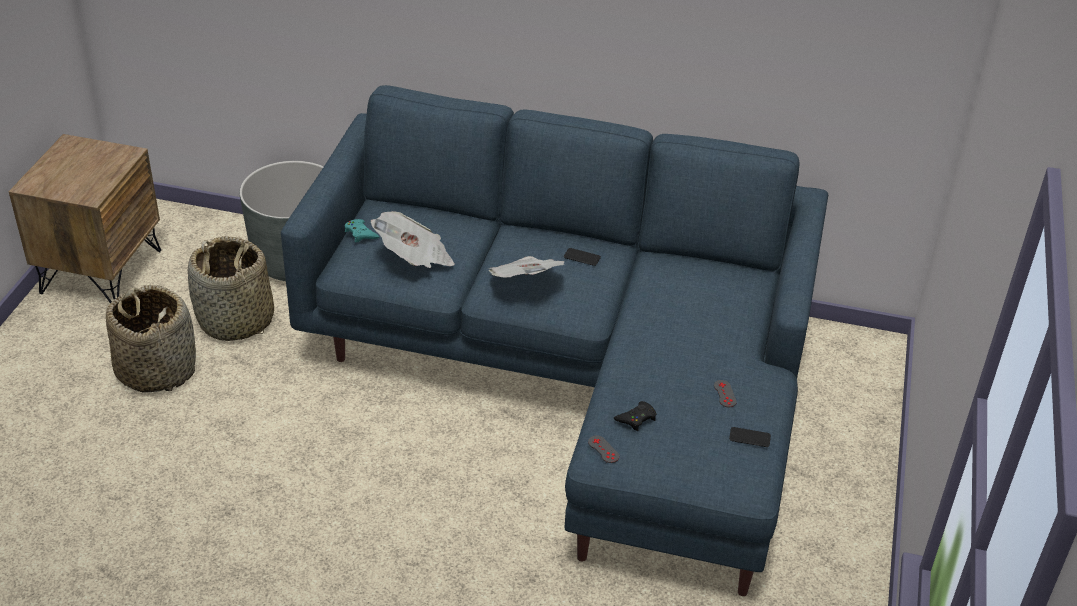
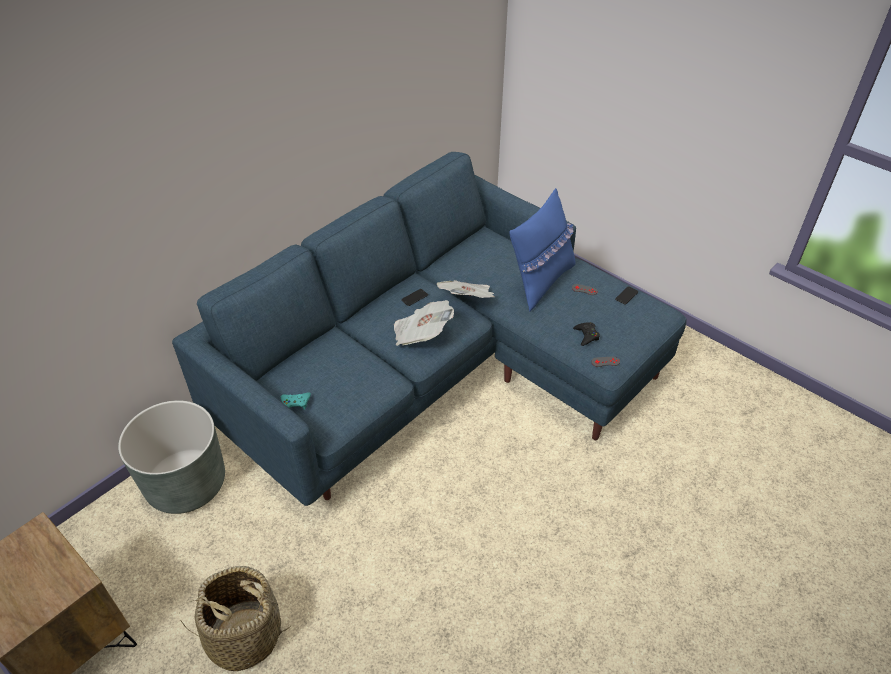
camera: 60 degrees left, 5 degrees up
(236, 321) = (228, 553): basket -> none
(414, 258) = (350, 382): newspaper -> newspaper (467, 300)
(704, 350) = (540, 282): none -> blue pillow

